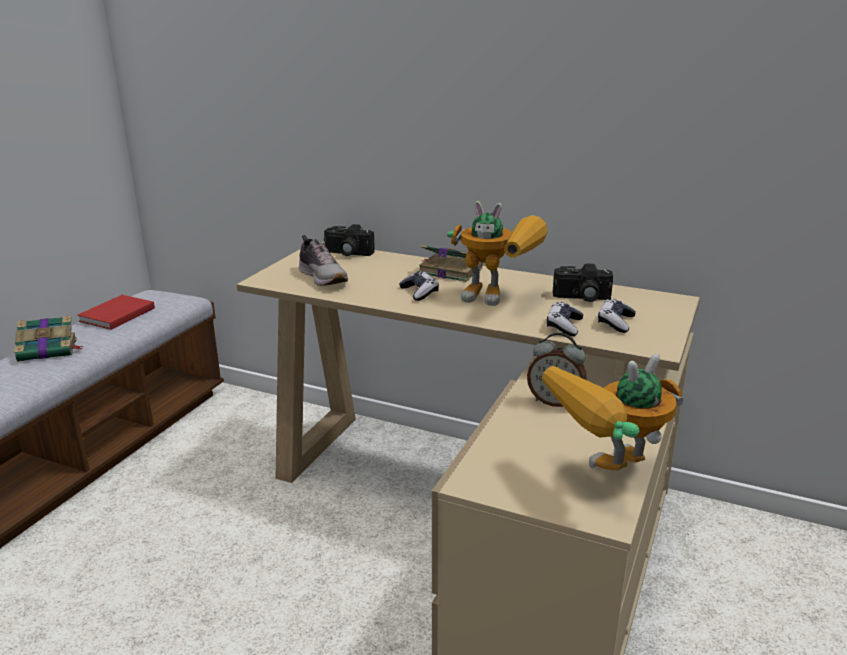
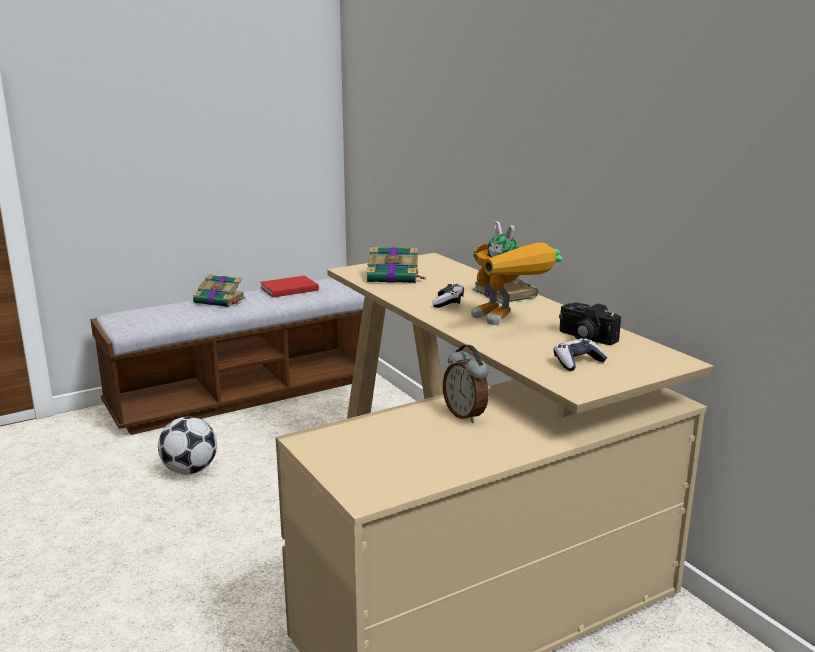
camera: 35 degrees right, 5 degrees down
(124, 564) = (190, 470): none -> football
(323, 277) = (394, 277): shoe -> book
(347, 253) = (443, 265): camera -> none
(564, 326) = (523, 353): game controller -> none
(607, 478) = (413, 475): toy robot -> none

